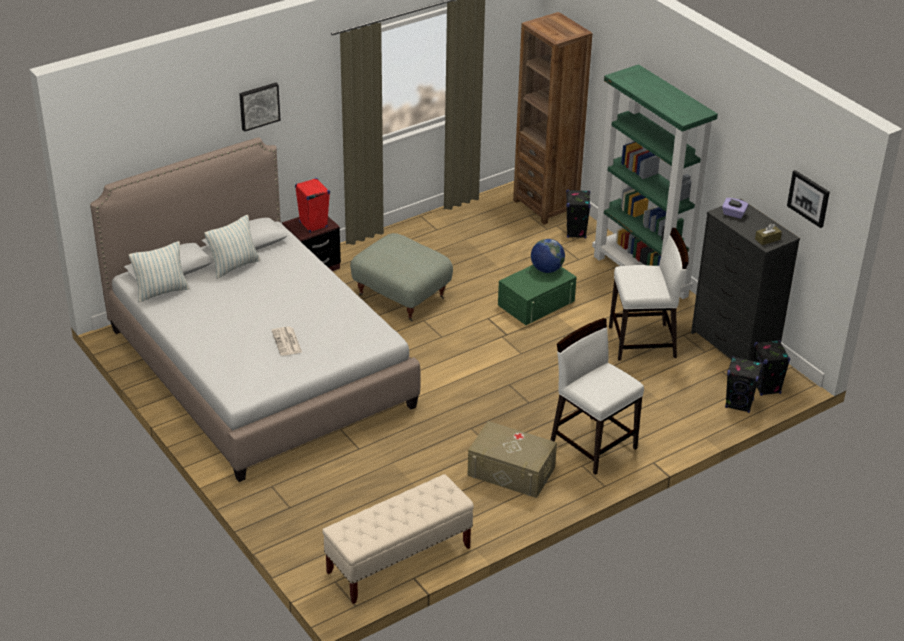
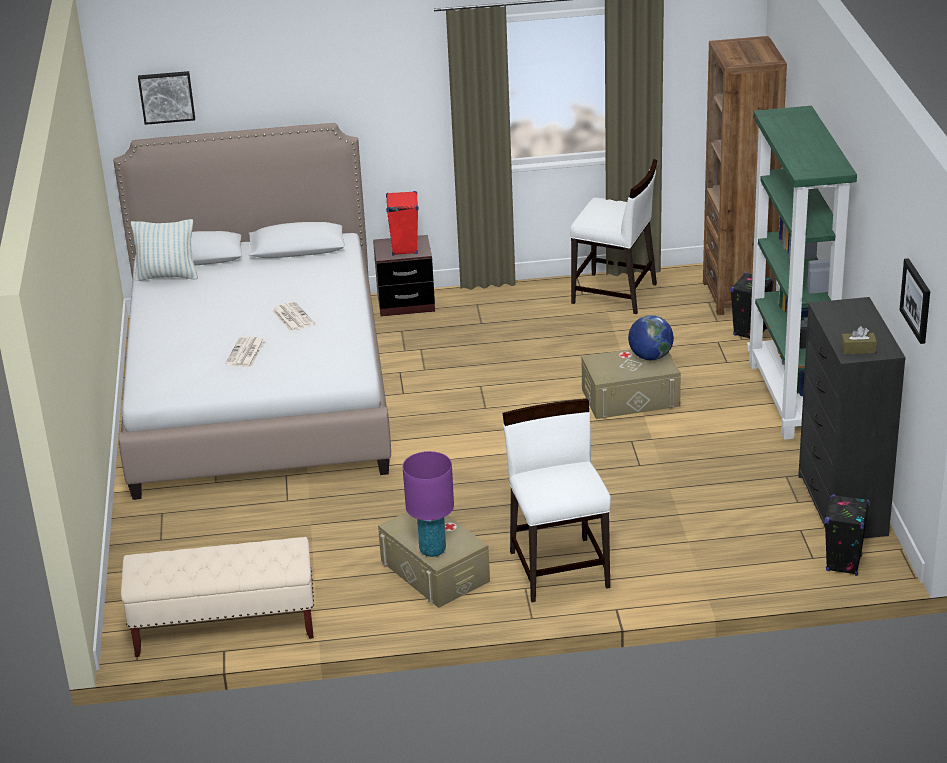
camera: 30 degrees right, 5 degrees down
(234, 266) = (265, 267): pillow -> none
(259, 106) = (341, 85): picture -> picture (166, 96)
(295, 303) = (292, 317): none -> newspaper
(402, 296) = (479, 355): grey ottoman -> none
(523, 457) = (433, 550): none -> purple table lamp
(536, 303) = (630, 398): green storage box -> beige storage box
(643, 342) = (726, 472): white chair -> white chair (615, 294)
(733, 214) = (841, 312): purple tissue box -> none
(739, 404) = (789, 573): black speaker -> none

